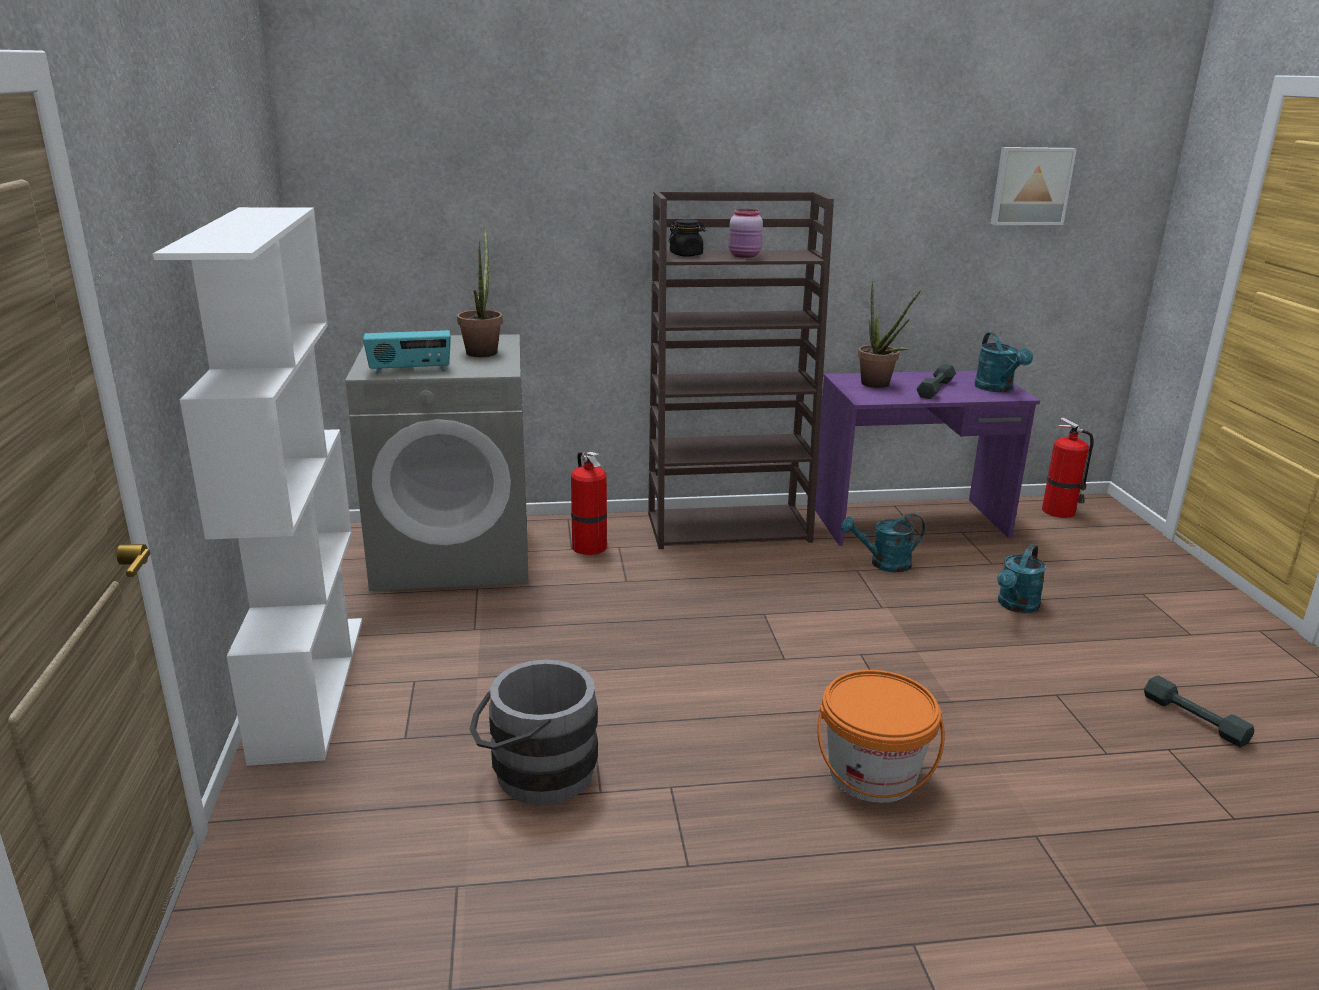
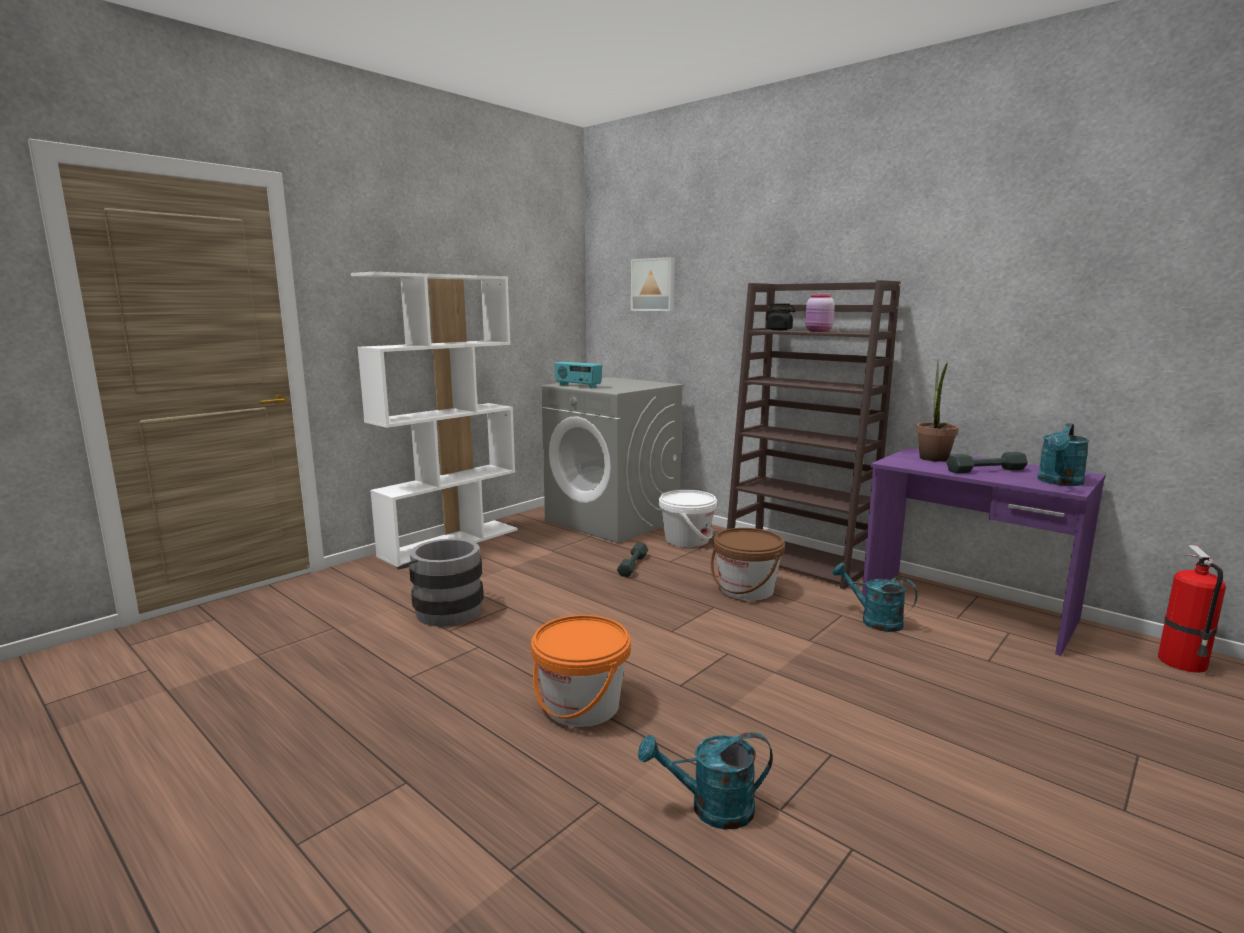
camera: 50 degrees right, 10 degrees down
(483, 351) = (638, 386): potted plant -> none
(588, 546) = (687, 540): fire extinguisher -> white bucket
(751, 580) = (746, 589): none -> brown bucket
(1015, 606) = (940, 692): turquoise watering can -> turquoise watering can (711, 808)
(1030, 186) = (1155, 270): picture -> picture (654, 285)
(1195, 719) = (944, 855): grey dumbbell -> grey dumbbell (633, 565)

